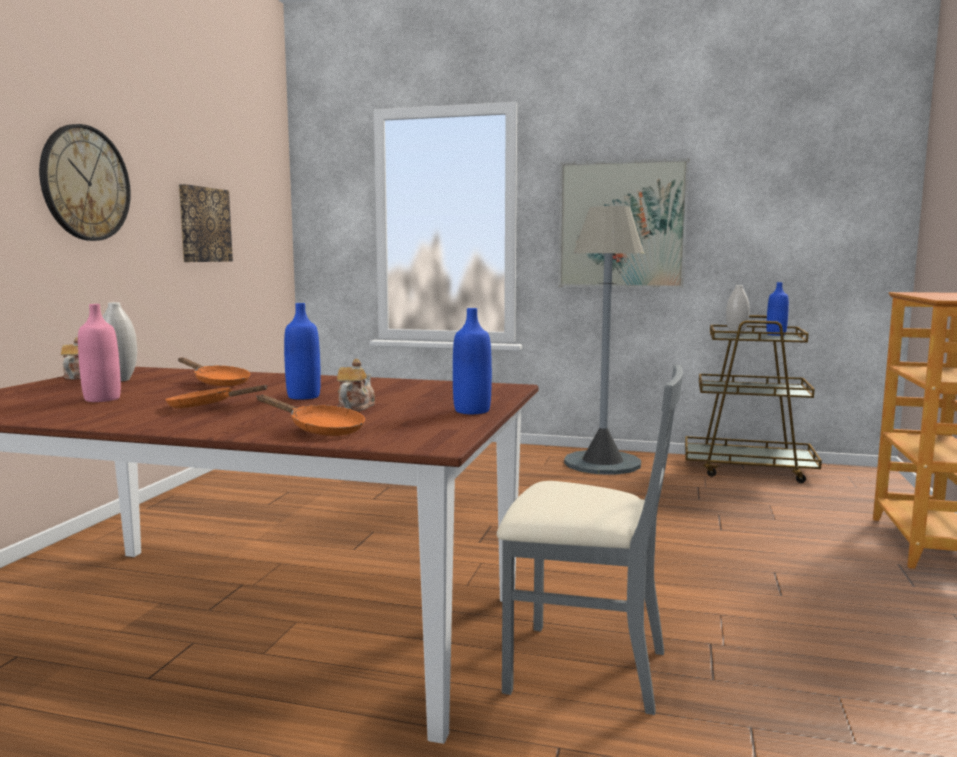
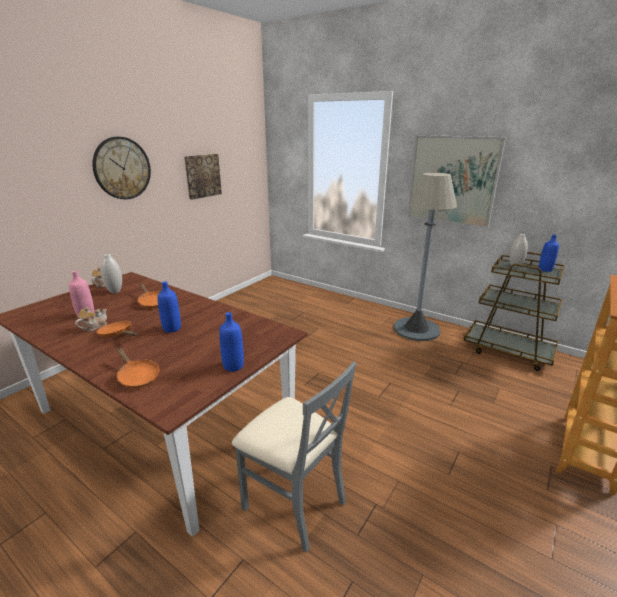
camera: 20 degrees right, 15 degrees up
(355, 407) = (182, 348): teapot -> teapot (94, 327)

